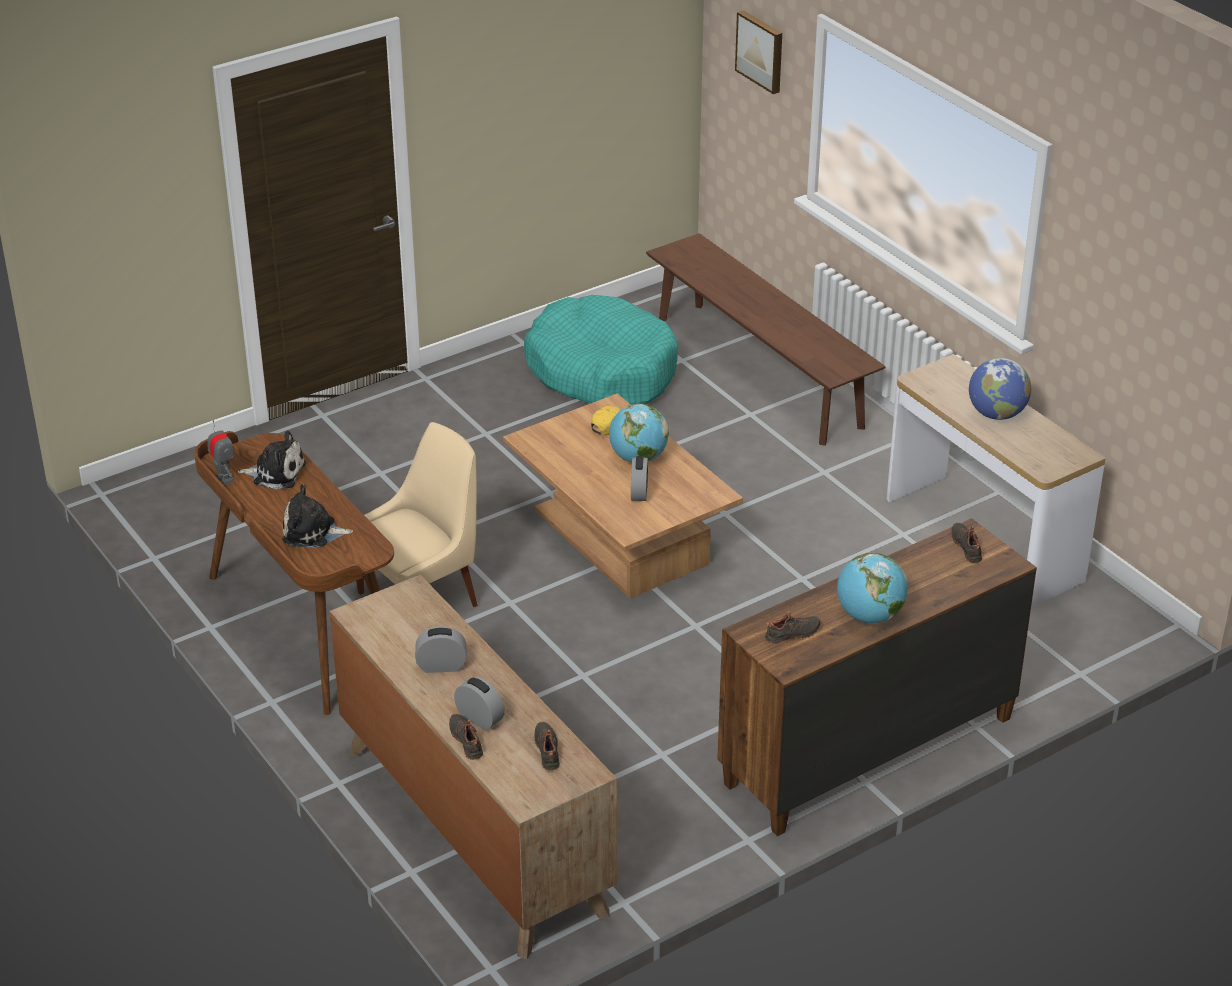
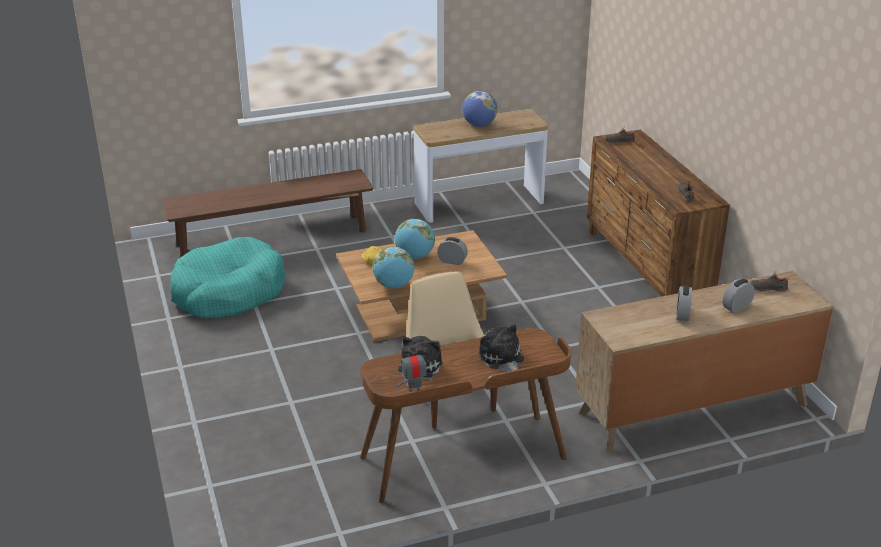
camera: 75 degrees left, 5 degrees down
(312, 532) = (502, 359): plush toy -> plush toy turned 135 degrees clockwise
(467, 740) = (757, 314): black shoe -> none
(761, 51) = (175, 45): picture -> none
(869, 616) = (673, 174): globe -> globe (394, 285)

